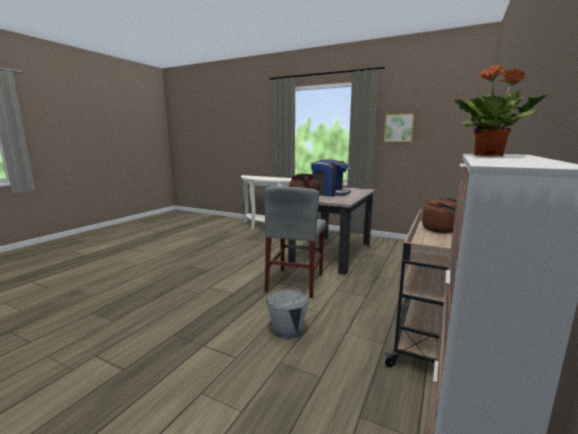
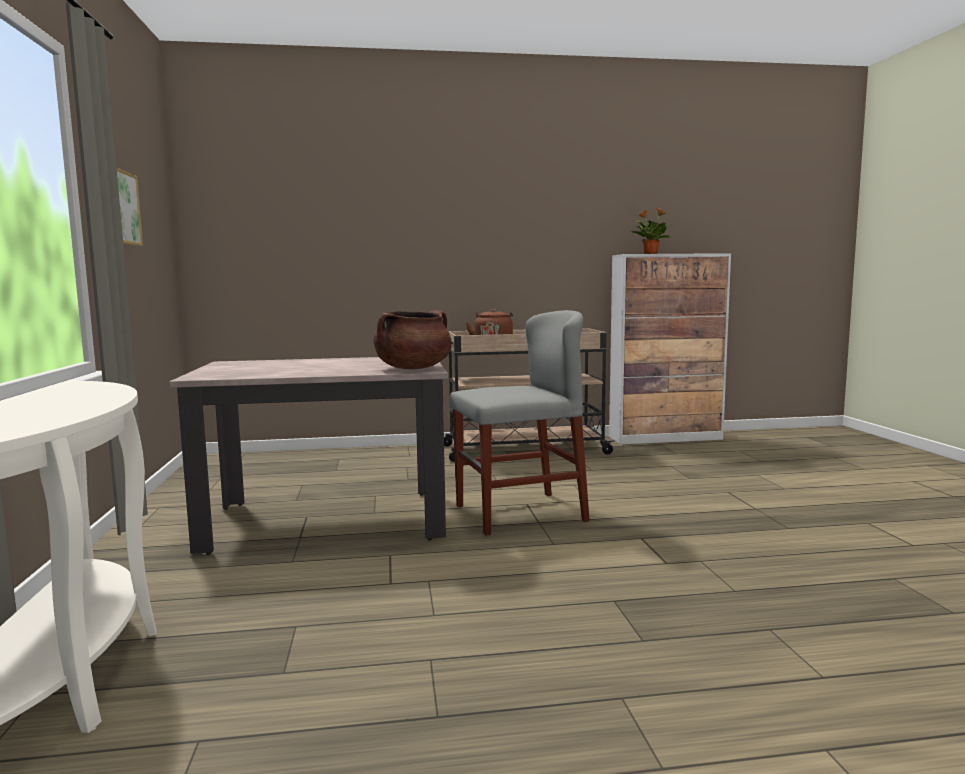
camera: 125 degrees left, 5 degrees down
(287, 330) = (642, 487): grey bucket -> none
(329, 193) = (326, 367): coffee machine -> none

